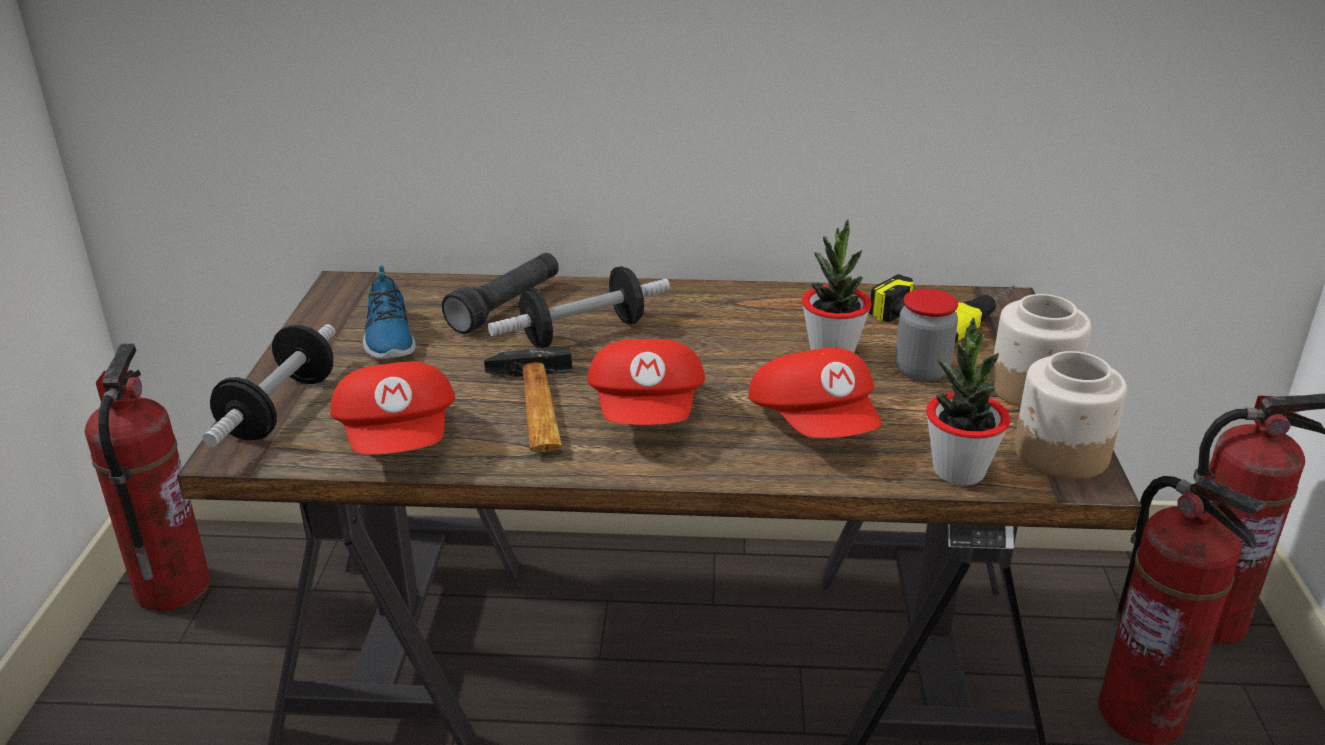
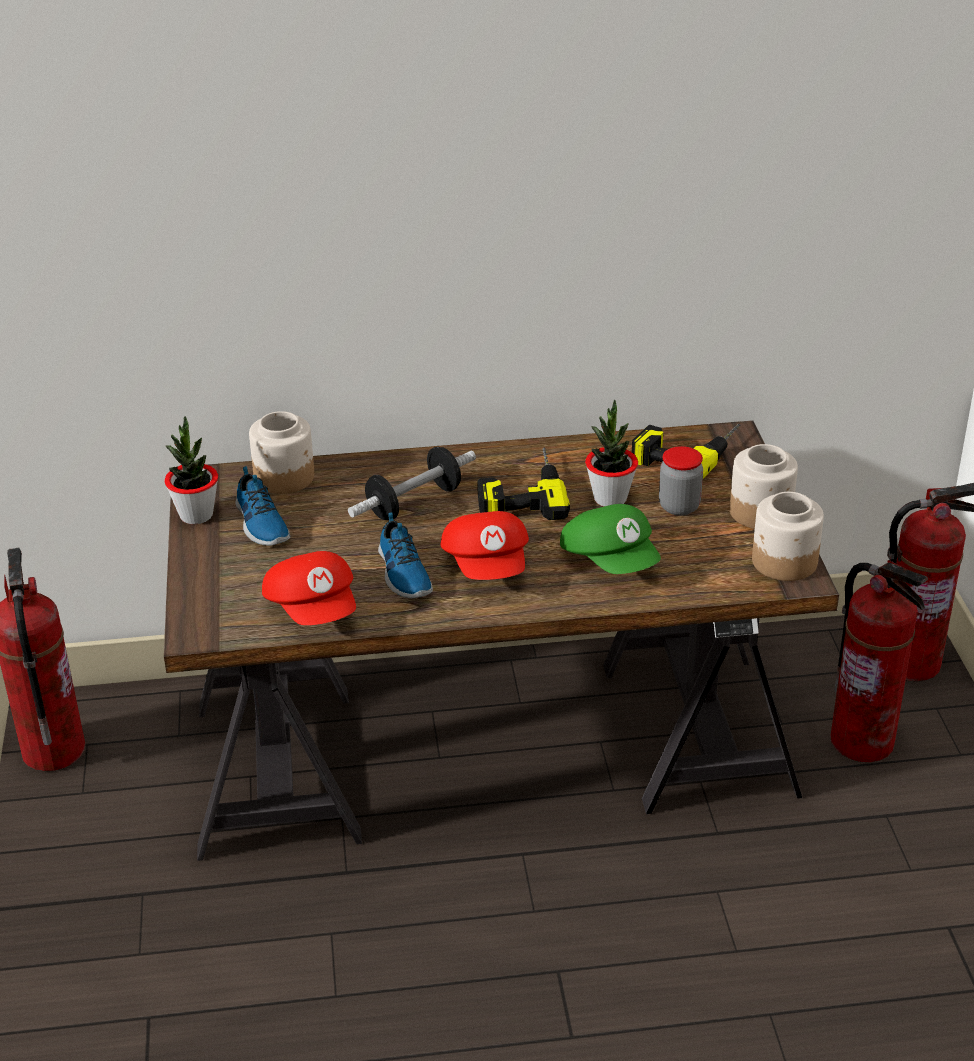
camera: 10 degrees left, 5 degrees up
(279, 409) = (210, 596): dumbbell -> none
(443, 292) = (285, 477): none -> jar
(506, 306) = (343, 485): black flashlight -> none
(534, 410) = (403, 573): hammer -> shoe
(719, 334) = (520, 491): none -> power drill
(815, 425) = (611, 560): red cap -> green cap
(958, 471) = (716, 584): potted plant -> potted plant (196, 515)

